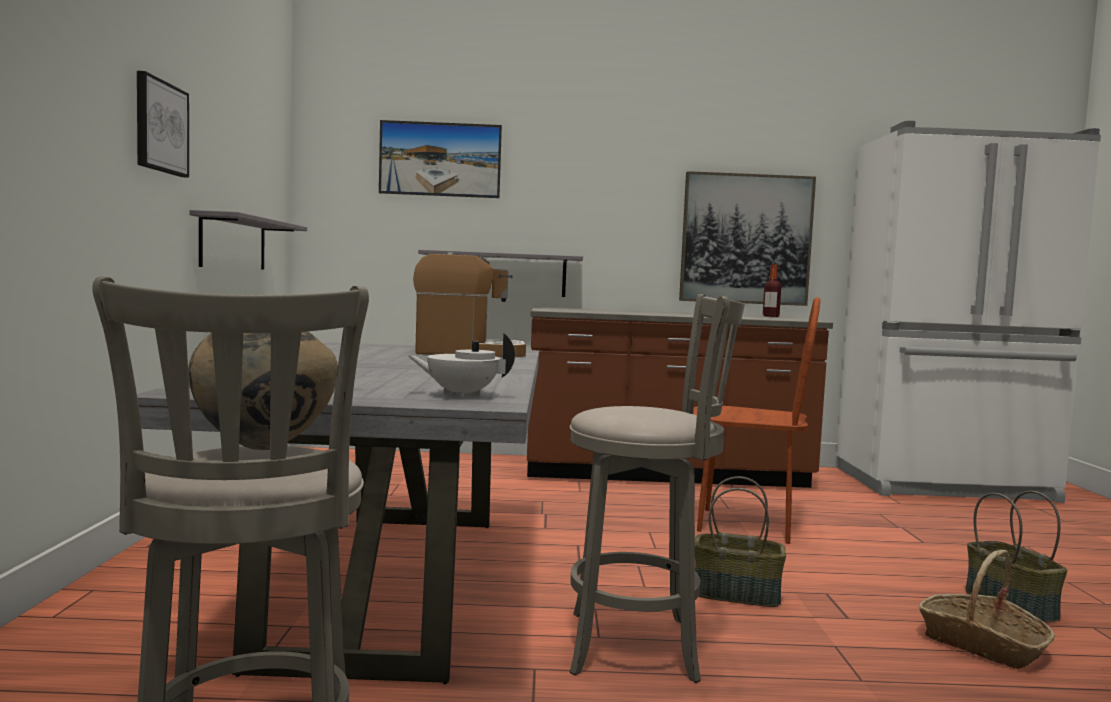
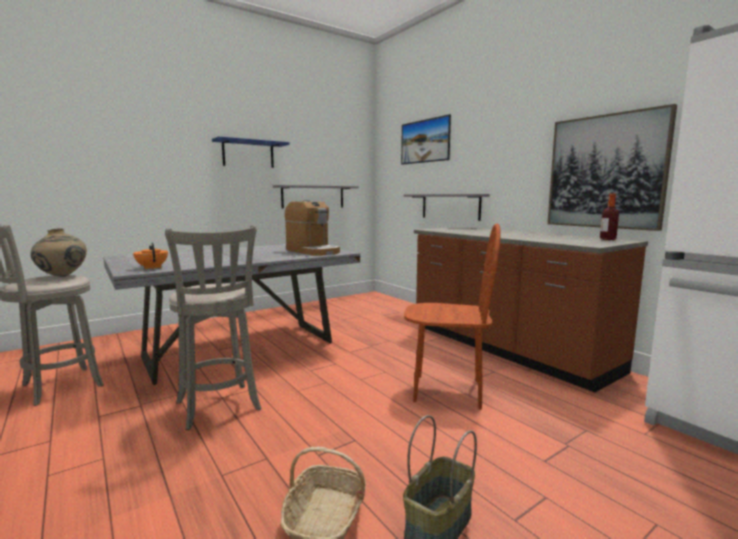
camera: 55 degrees right, 5 degrees up
(160, 127) = (248, 154): picture -> blue shelf
(461, 395) = (152, 268): white teapot -> orange teapot
(737, 594) = (316, 414): basket -> none
(745, 525) = (447, 391): brown chair -> brown chair turned 60 degrees counterclockwise

